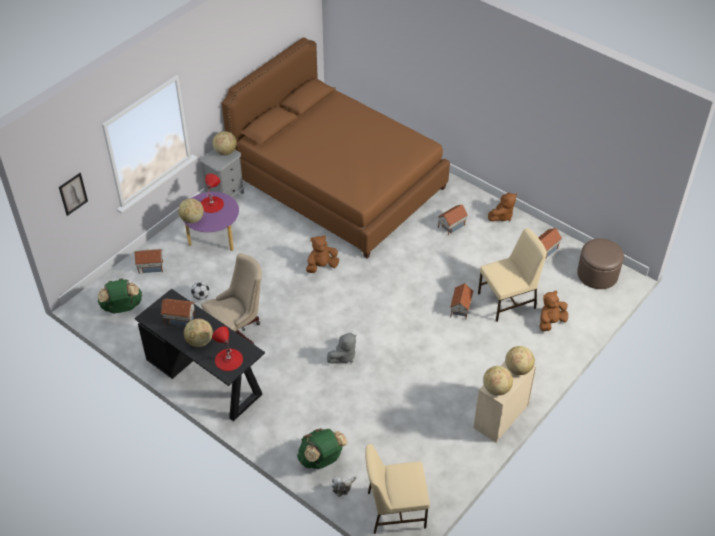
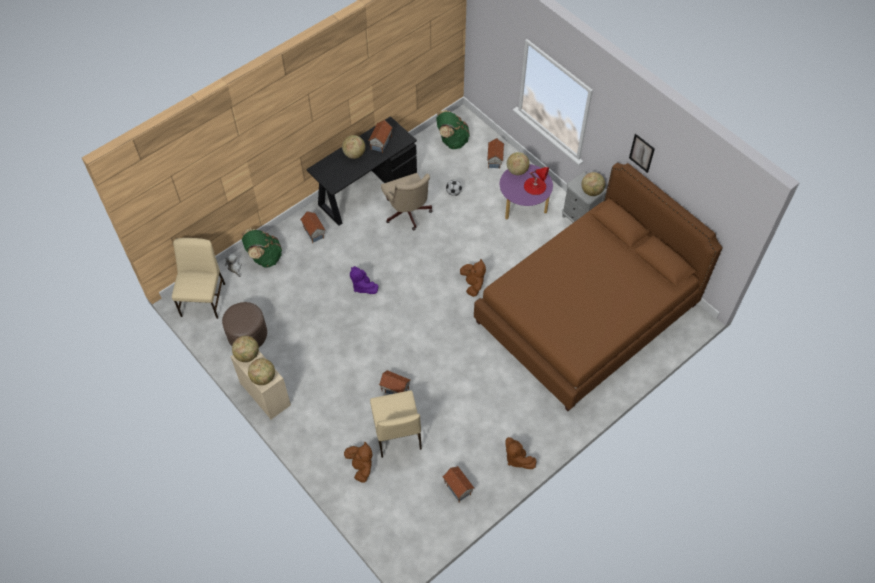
camera: 100 degrees right, 10 degrees up
(73, 194) = (491, 51): picture -> picture (641, 153)
(228, 359) = (330, 171): red table lamp -> none
(343, 356) = (363, 286): grey plush toy -> purple plush toy
(451, 226) = (509, 405): toy house -> toy house (314, 232)
(597, 274) = (414, 532): brown ottoman -> brown ottoman (247, 334)

